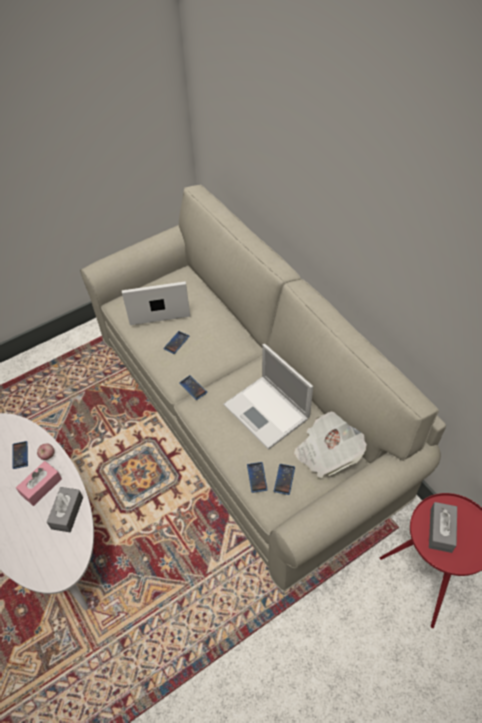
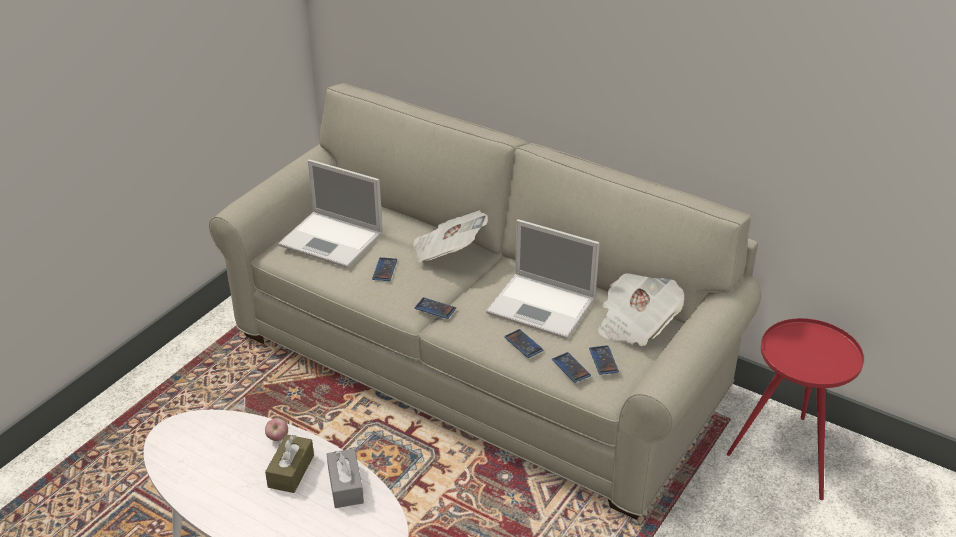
camera: 25 degrees left, 15 degrees down
(20, 455) = (237, 448): phone -> phone (523, 344)
(41, 487) = (291, 471): pink tissue box -> brown tissue box
(157, 305) = (333, 240): laptop -> laptop turned 120 degrees counterclockwise
(228, 340) = (448, 252): none -> newspaper
(440, 530) = (798, 354): grey tissue box -> none

